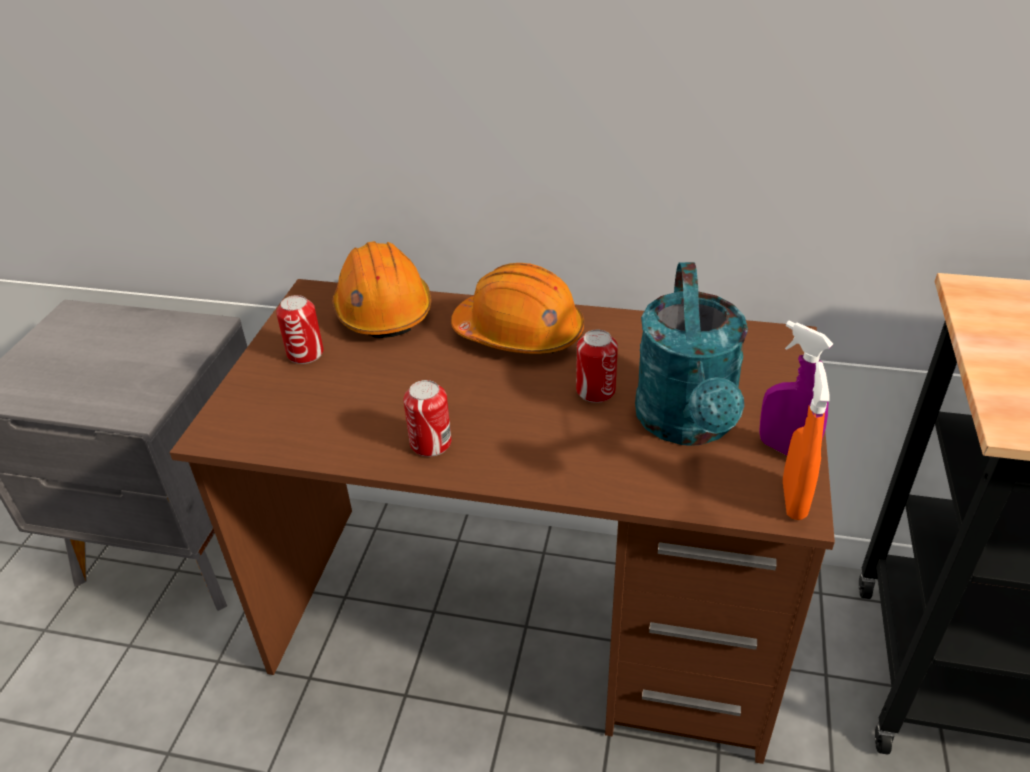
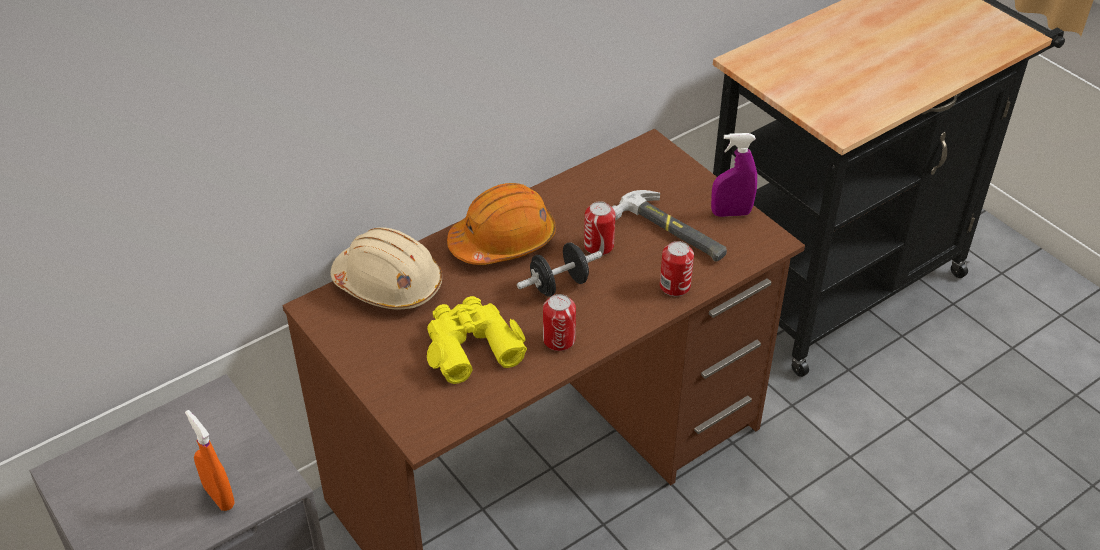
camera: 50 degrees left, 5 degrees up
(305, 353) = (388, 347): can -> can (675, 286)
(359, 395) = (471, 345): none -> yellow binoculars
(383, 310) = (388, 284): orange hard hat -> beige hard hat
(507, 398) = (559, 285): none -> black dumbbell
(688, 425) = (671, 232): turquoise watering can -> hammer
(793, 500) = (766, 237): orange spray bottle -> orange spray bottle (219, 497)

